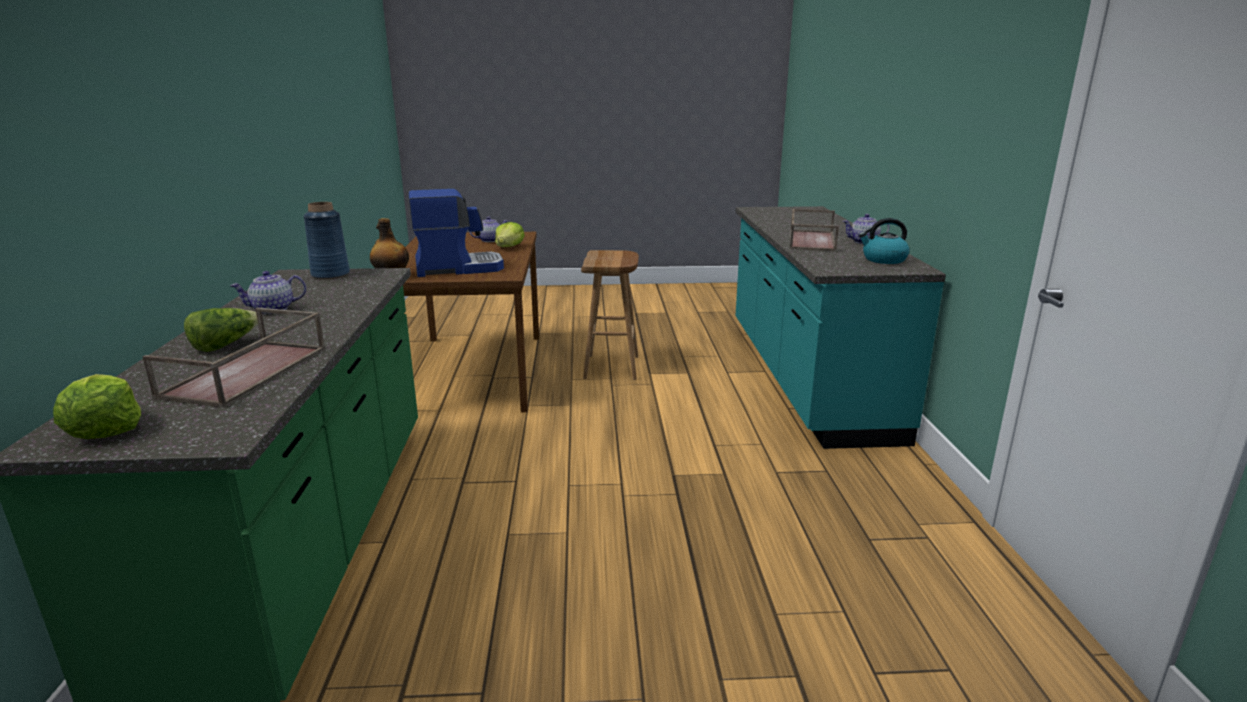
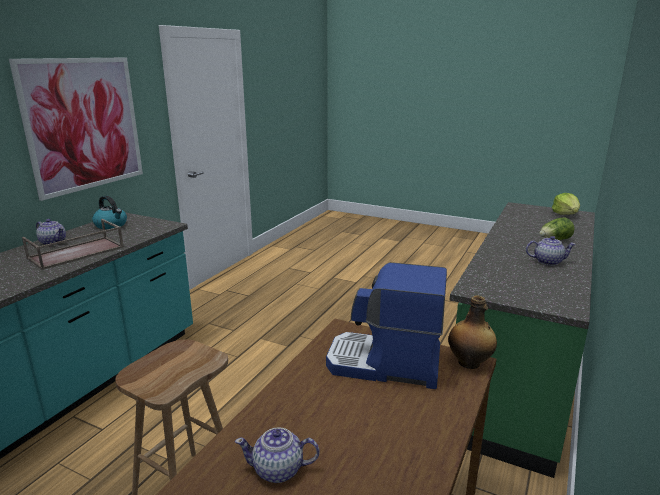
camera: 150 degrees left, 0 degrees up
(246, 373) = (529, 224): brown tray -> none
(330, 275) = (525, 296): blue vase -> none
(509, 247) = (275, 417): lettuce -> none
(953, 123) = (84, 124): none -> picture

